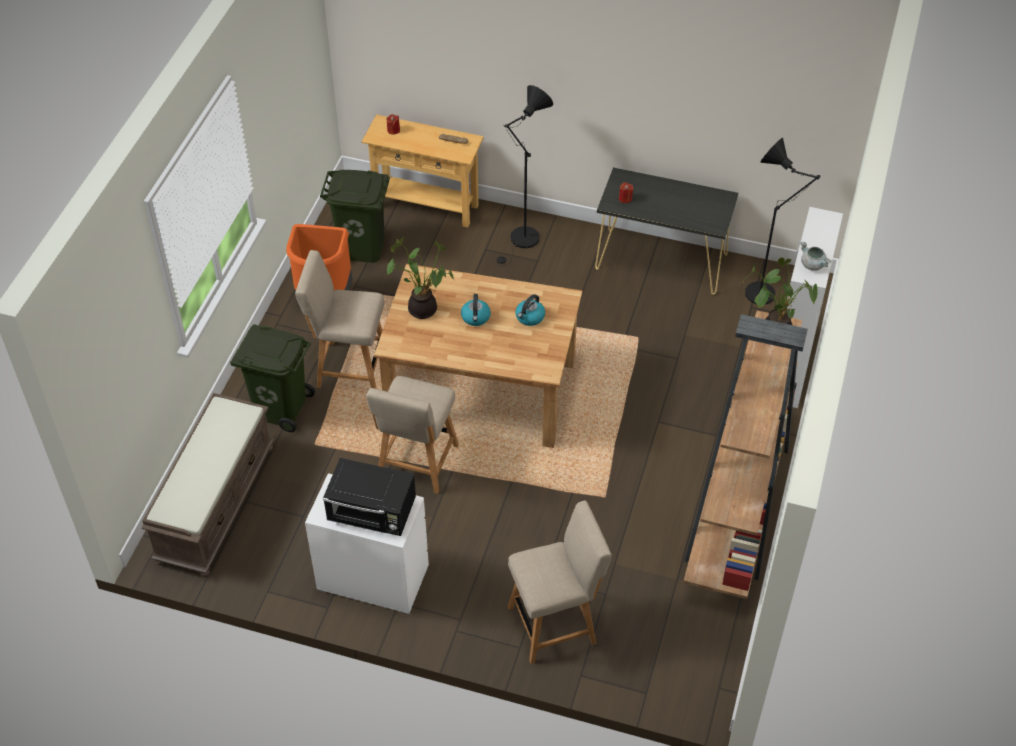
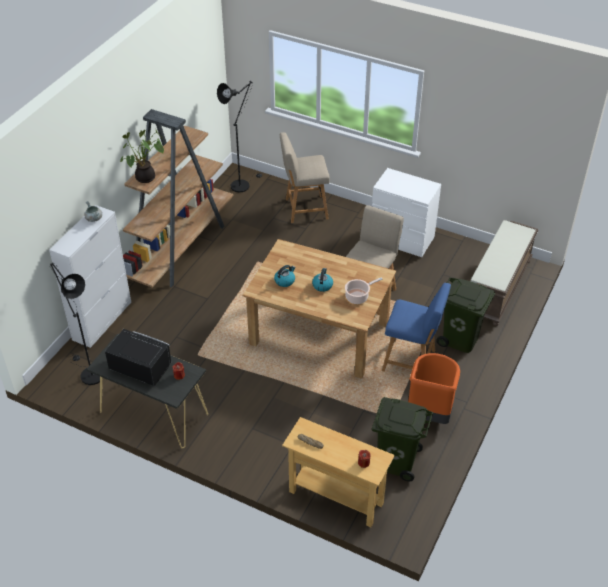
camera: 170 degrees left, 5 degrees down
(348, 367) = (411, 361): beige chair -> blue chair
(372, 513) = (402, 183): black microwave -> black microwave (140, 368)
(423, 307) = (358, 296): potted plant -> cooking pot
(522, 242) = (260, 447): black floor lamp -> black floor lamp (242, 184)

